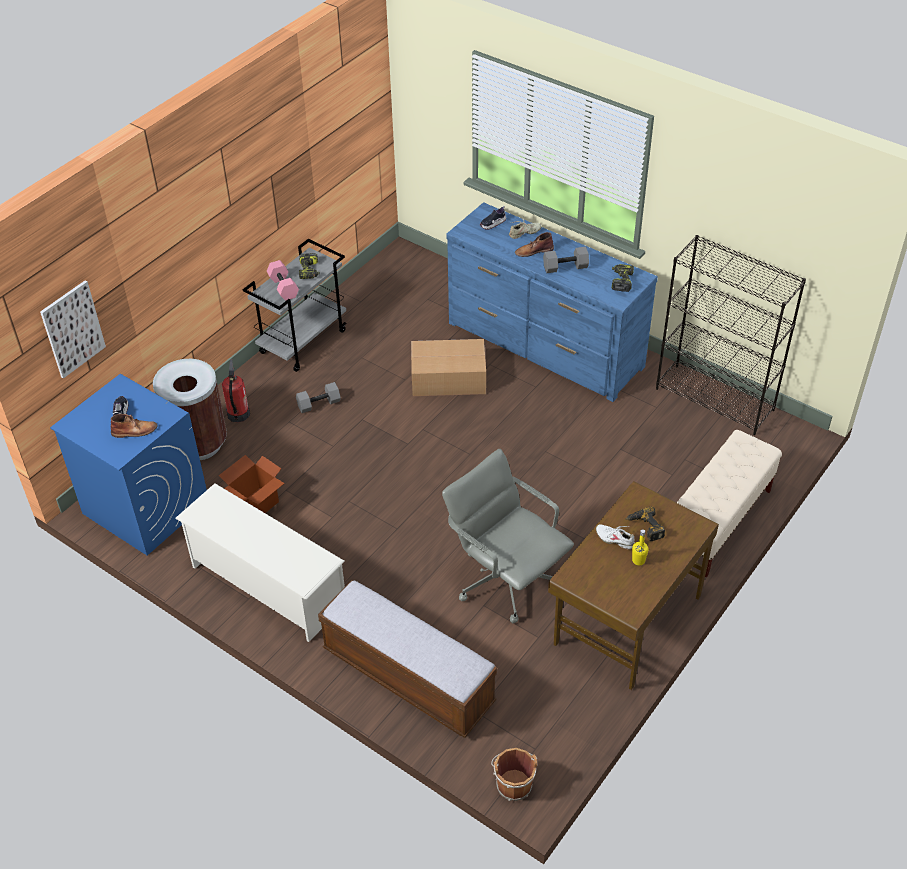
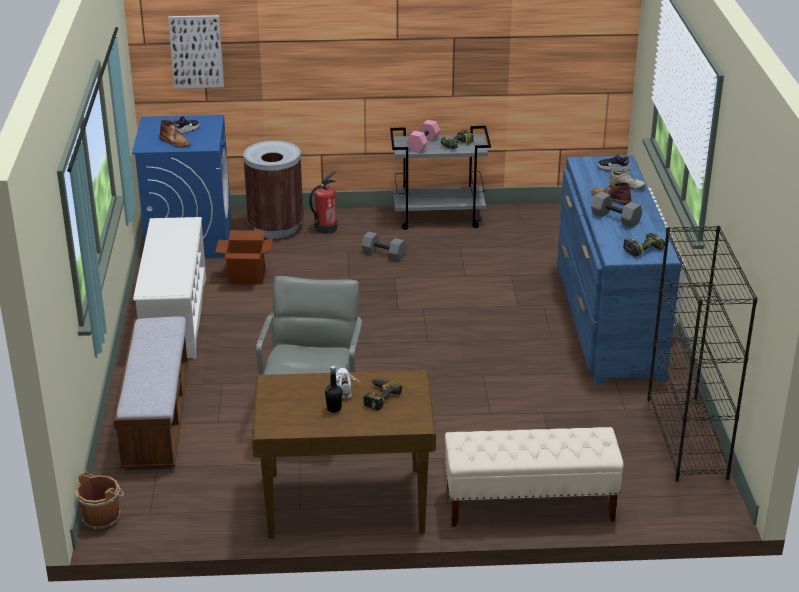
camera: 50 degrees right, 15 degrees down
(449, 379) = (497, 294): cardboard box -> none
(638, 560) = (334, 408): yellow bottle -> black bottle

